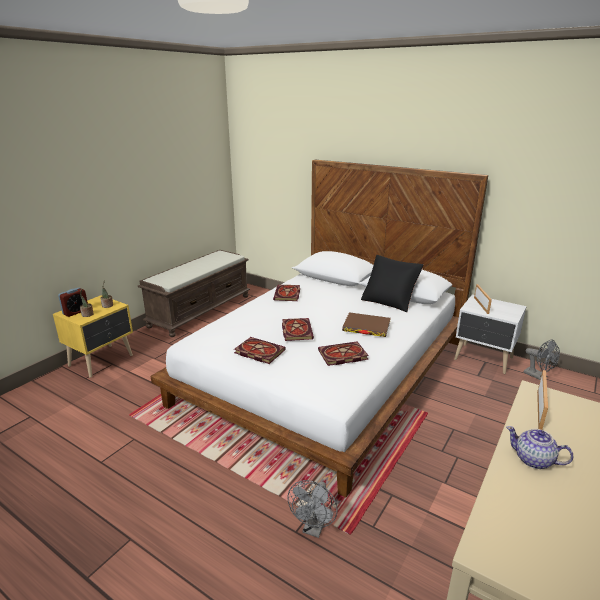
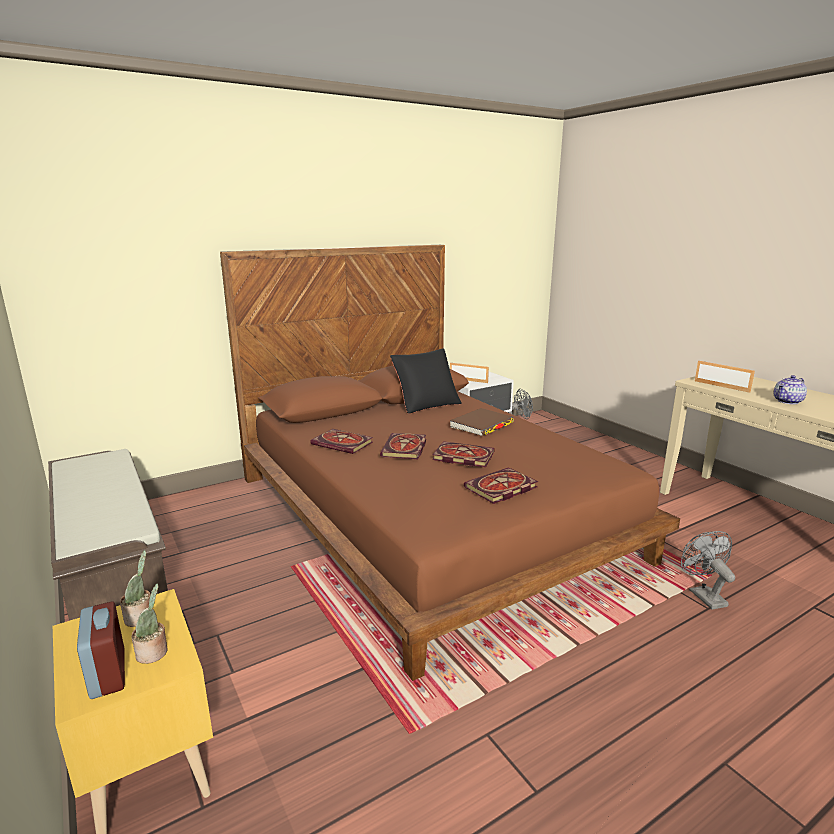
camera: 65 degrees left, 5 degrees down
(314, 528) = (703, 595): grey fan -> grey fan turned 150 degrees counterclockwise
(326, 371) = (429, 516): white bed -> brown bed
(342, 356) = (539, 448): book -> book (405, 449)

